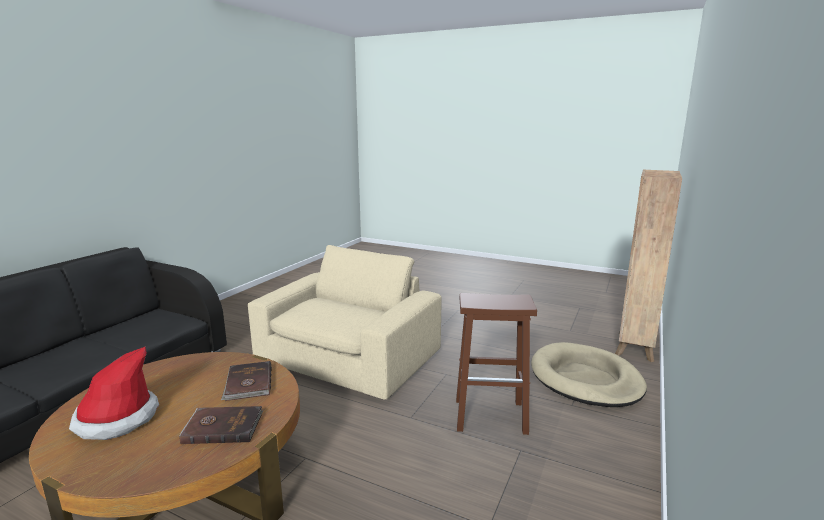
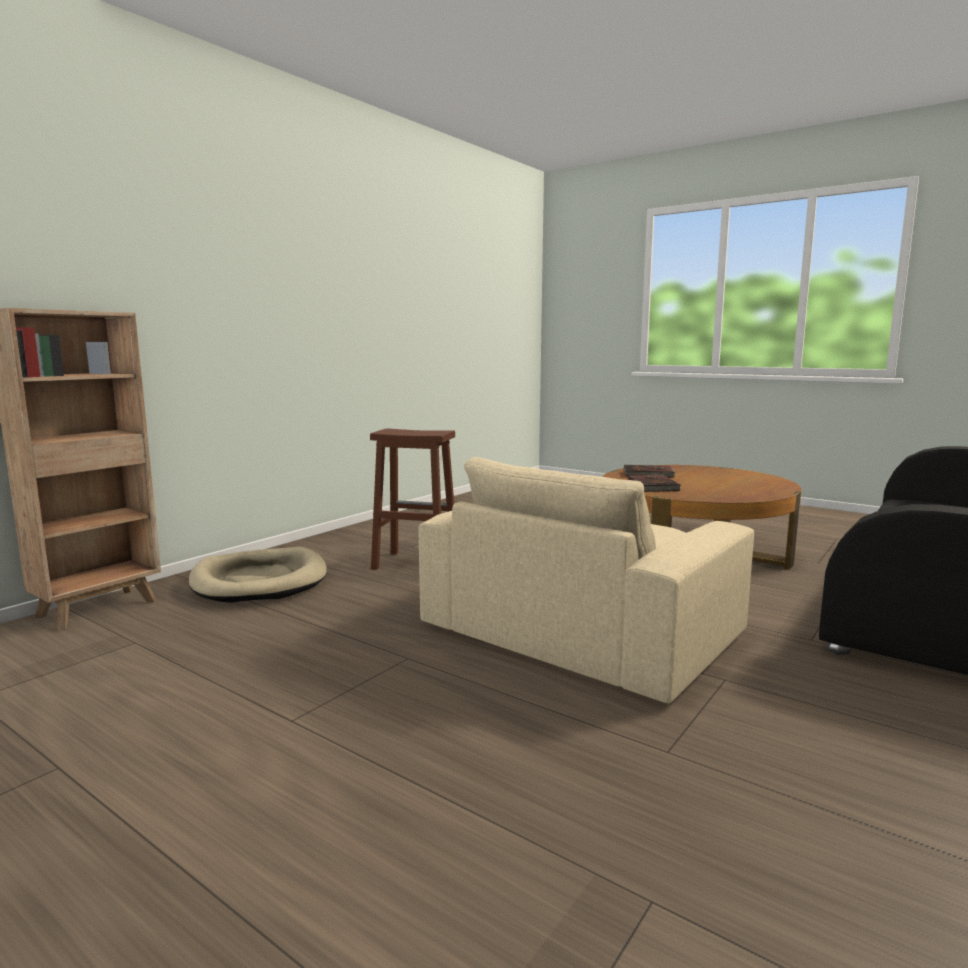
camera: 170 degrees left, 5 degrees down
(117, 418) = (735, 479): hat -> none

